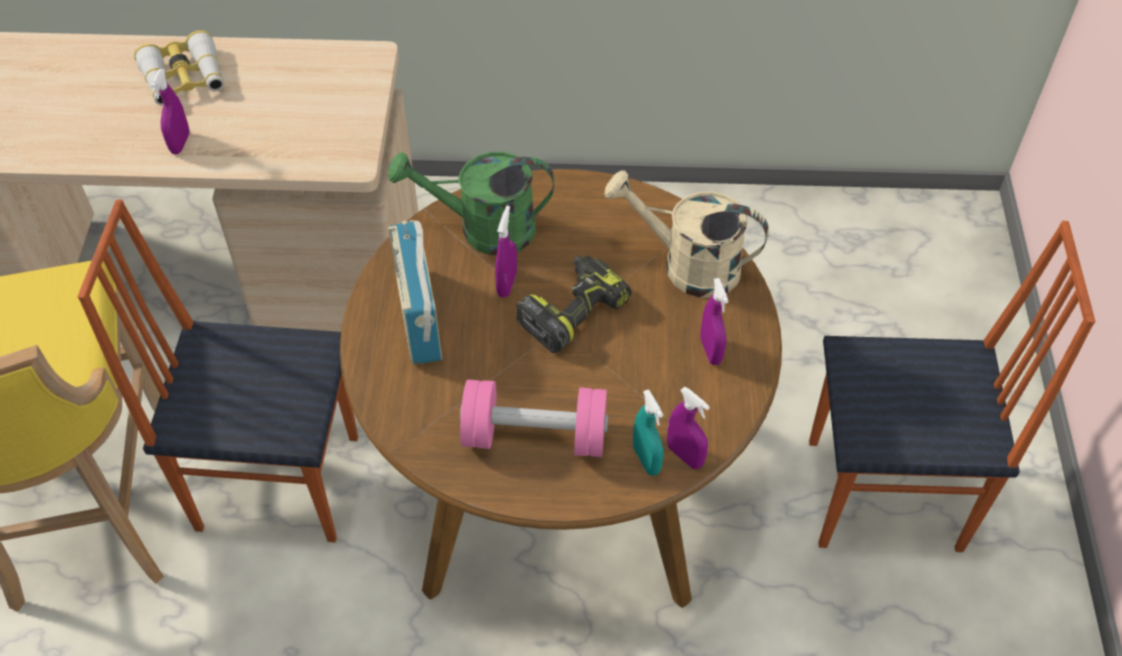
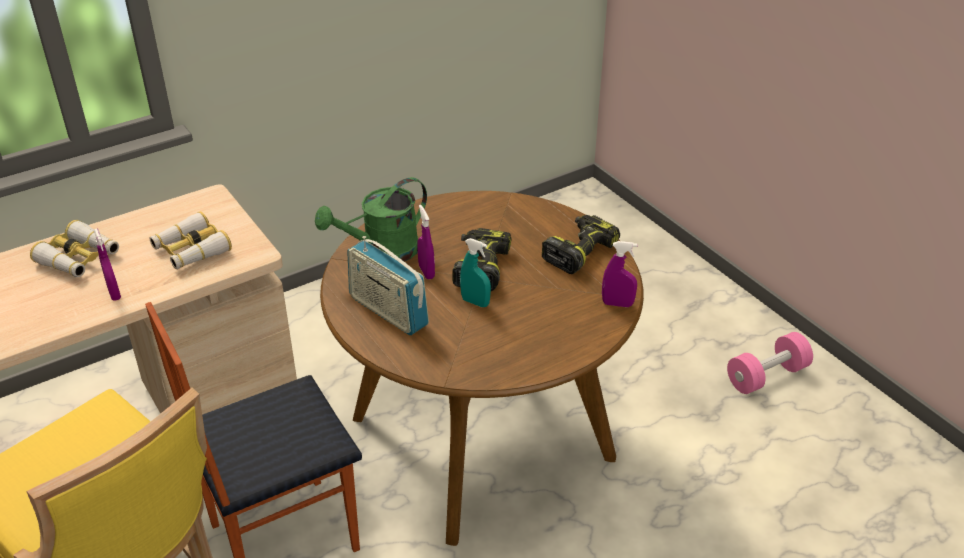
camera: 35 degrees left, 15 degrees down
(294, 123) = (191, 250): none -> binoculars
(535, 436) = (523, 335): pink dumbbell -> pink dumbbell (766, 376)
(646, 460) = (599, 316): turquoise spray bottle -> turquoise spray bottle (475, 302)
(687, 265) = (524, 219): beige watering can -> none
(710, 351) = (579, 251): purple spray bottle -> power drill
(886, 497) = (672, 347): chair -> none

